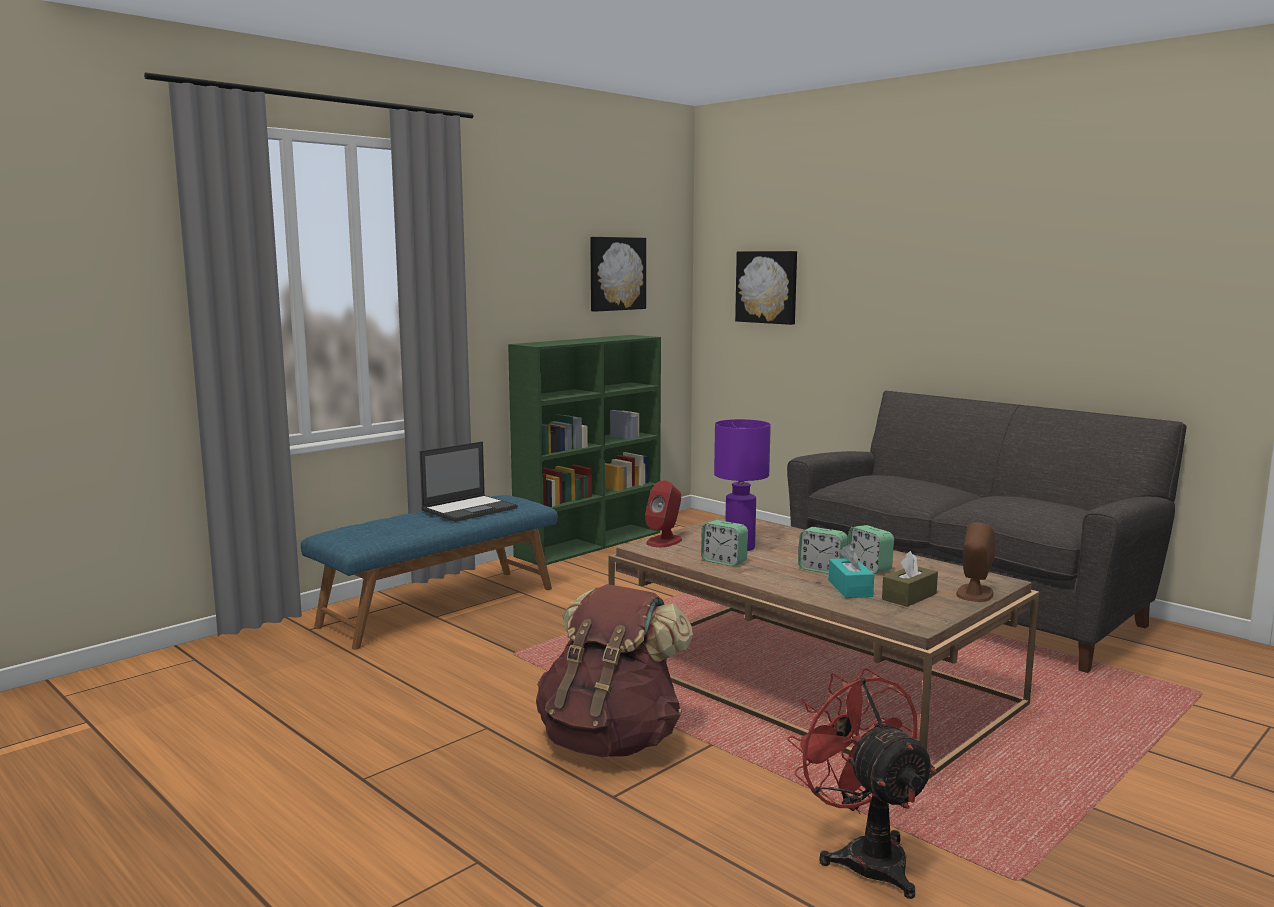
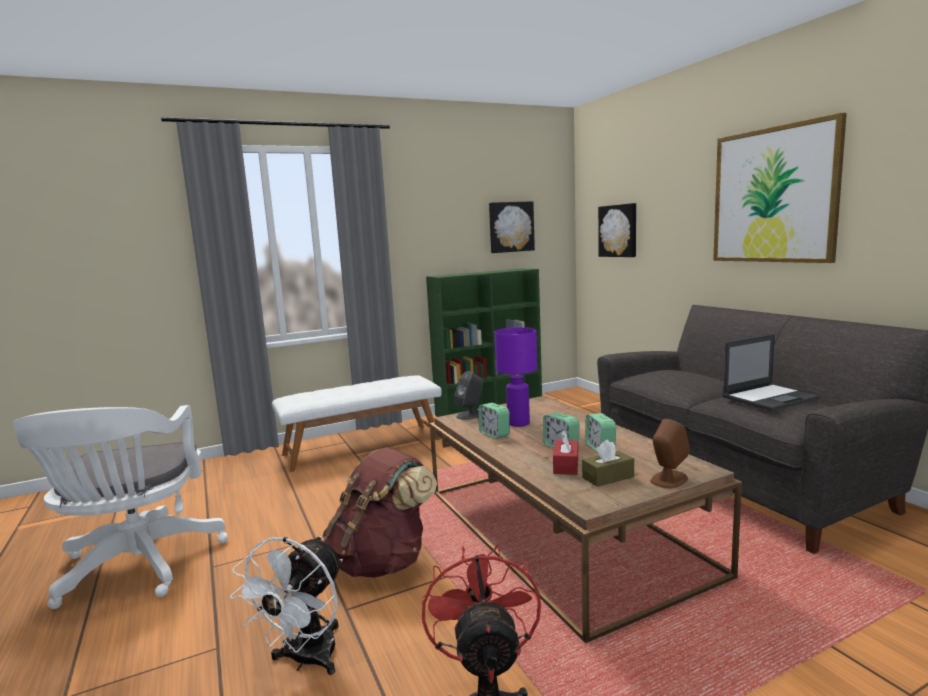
camera: 20 degrees right, 0 degrees up
(238, 796) = (137, 568): none -> white office chair
(439, 606) = (362, 446): blue bench -> white bench
(470, 509) = (382, 384): laptop -> laptop (771, 397)
(614, 854) = (306, 661): none -> white fan
(664, 541) = (471, 415): red speaker -> grey speaker
(850, 588) = (566, 465): turquoise tissue box -> red tissue box
(992, 258) = (773, 195): none -> picture

